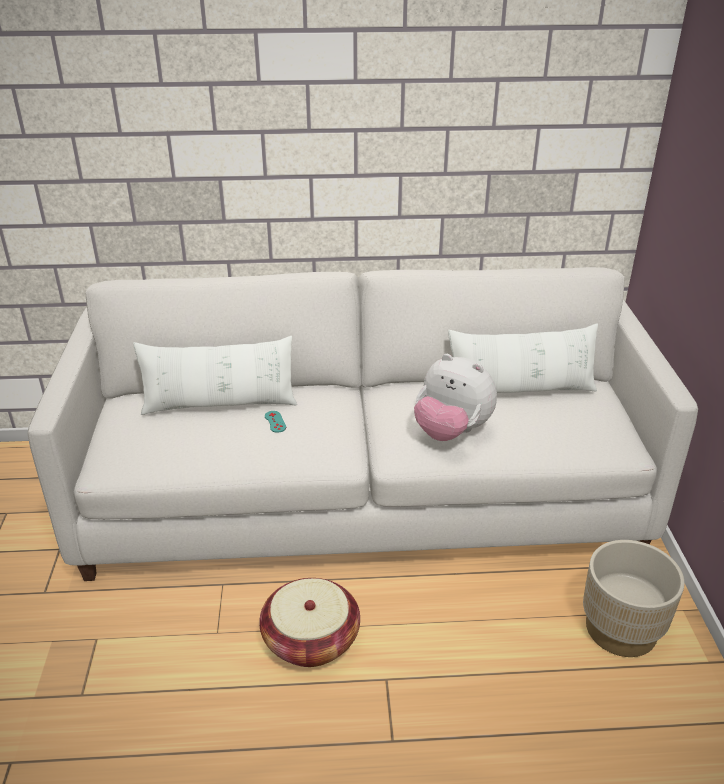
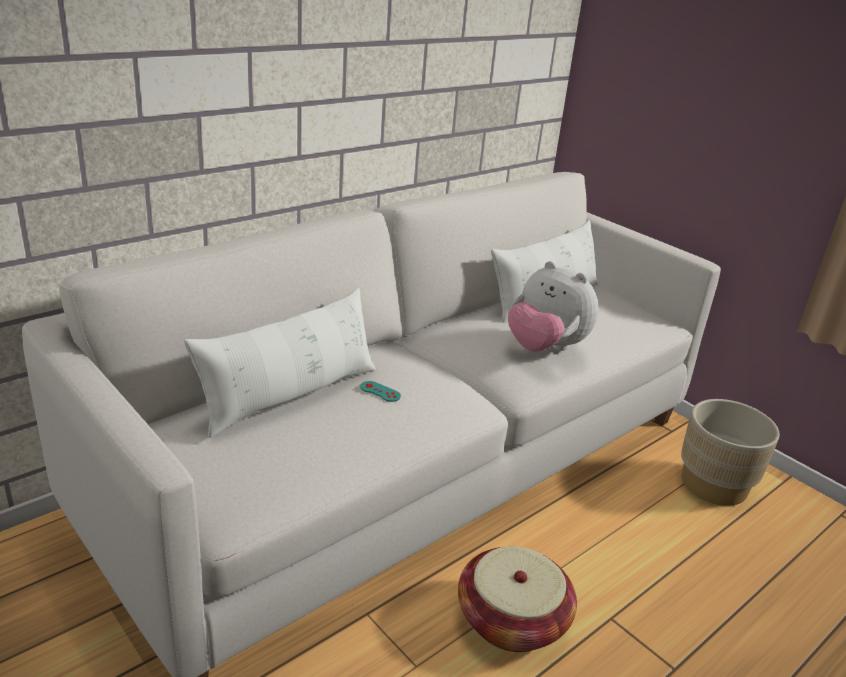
camera: 40 degrees left, 5 degrees down
(451, 431) = (545, 348): plush toy -> plush toy turned 45 degrees clockwise

